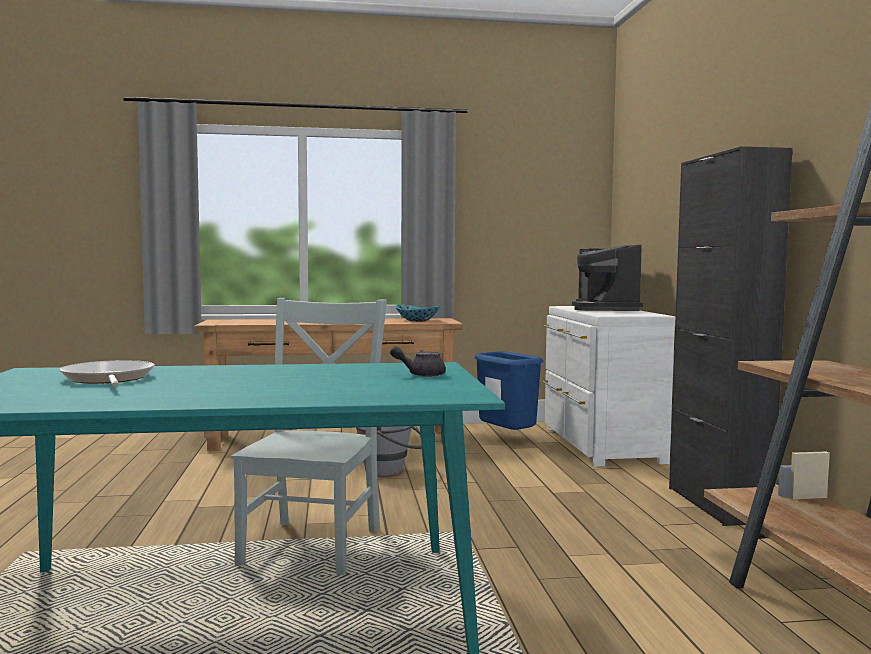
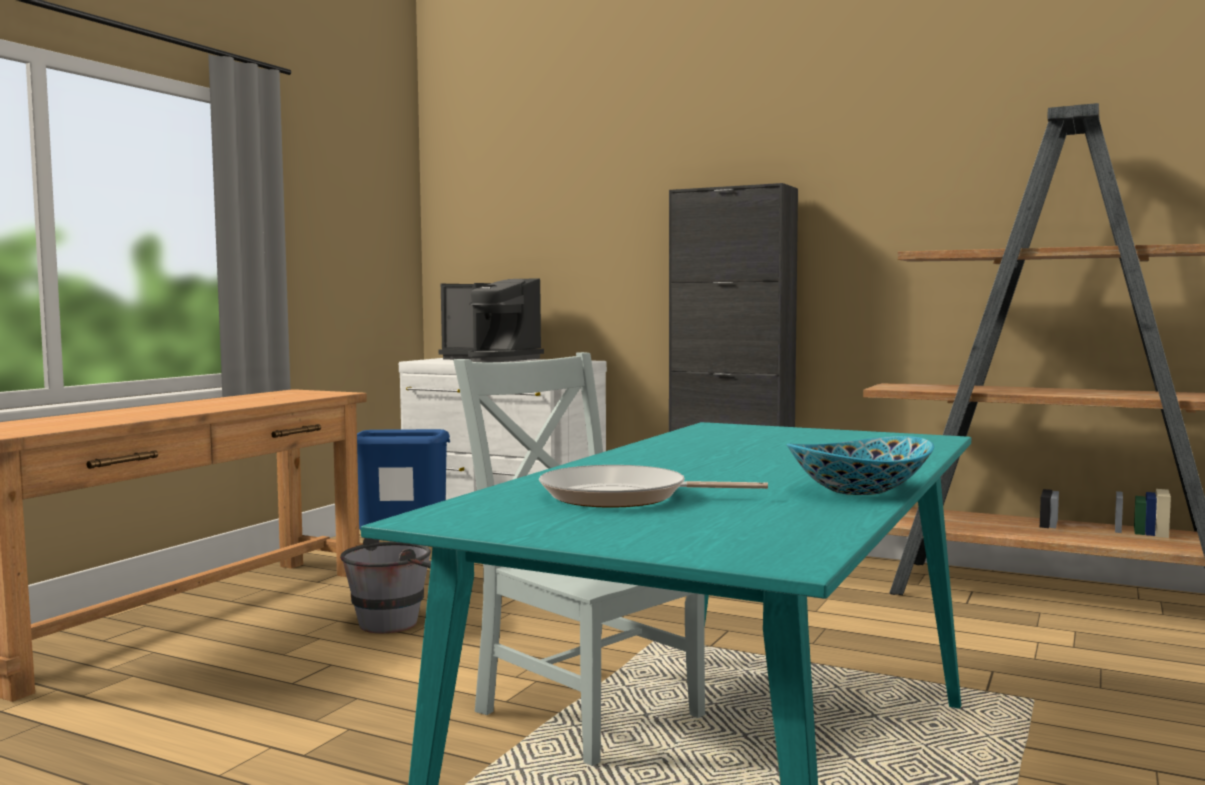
camera: 55 degrees left, 0 degrees up
(417, 321) = (288, 396): bowl -> bowl (860, 490)
(421, 374) = (781, 433): grey teapot -> none

